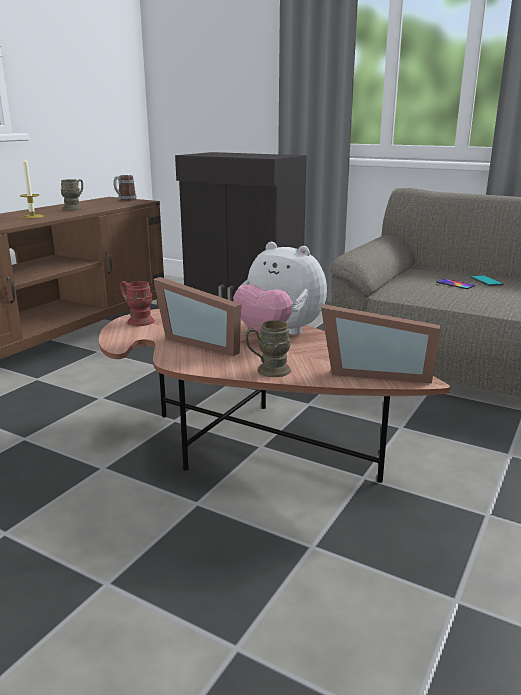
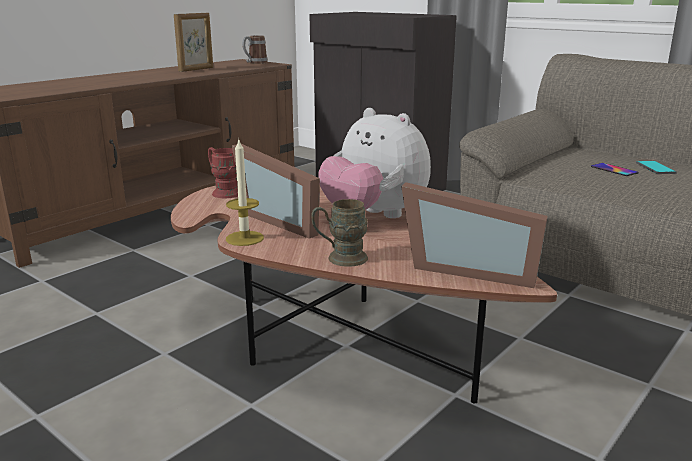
camera: 10 degrees right, 0 degrees up
(32, 216) = (146, 76): candle -> candle (244, 238)
(75, 208) = (196, 69): brown mug -> picture frame

